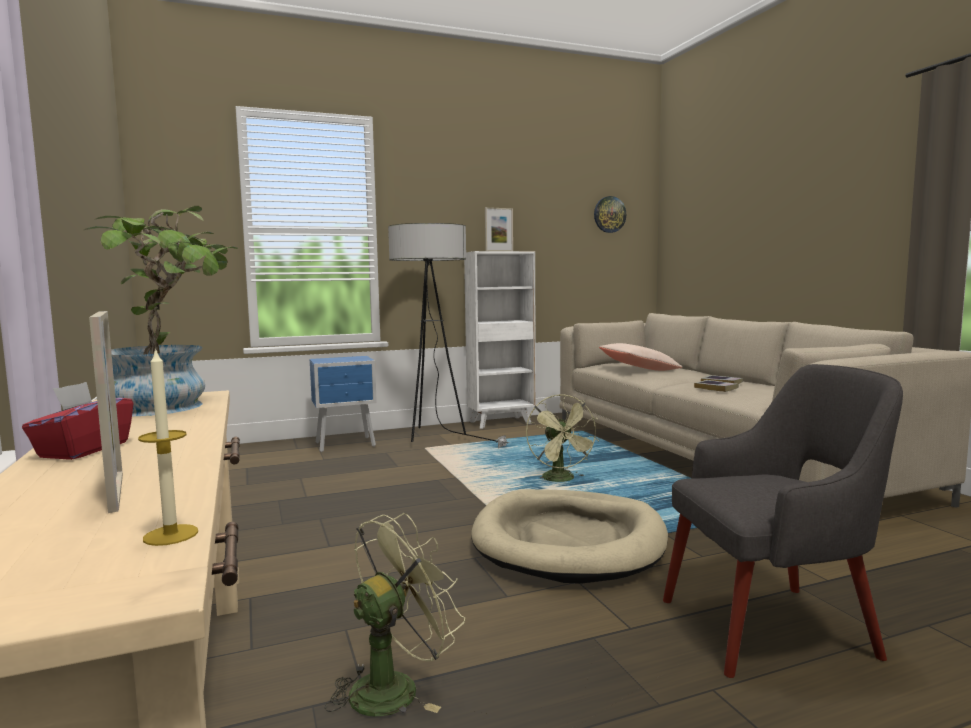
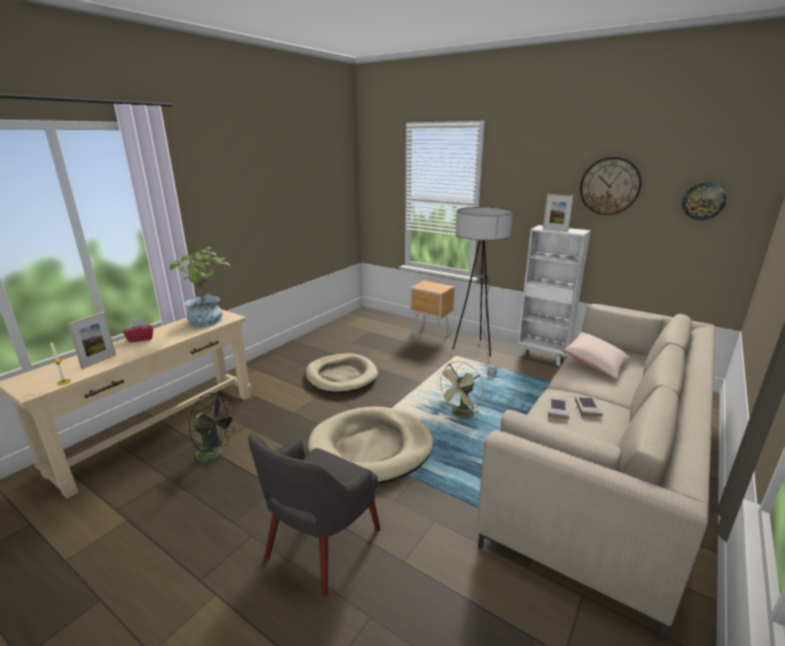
camera: 55 degrees right, 15 degrees up
(336, 514) = (341, 376): none -> beige dog bed
(347, 445) = (431, 335): blue nightstand -> brown nightstand
(394, 686) = (215, 453): green fan -> black fan
(531, 202) = (609, 186): none -> wall clock
(770, 627) = (322, 545): grey armchair -> grey armchair turned 75 degrees clockwise

